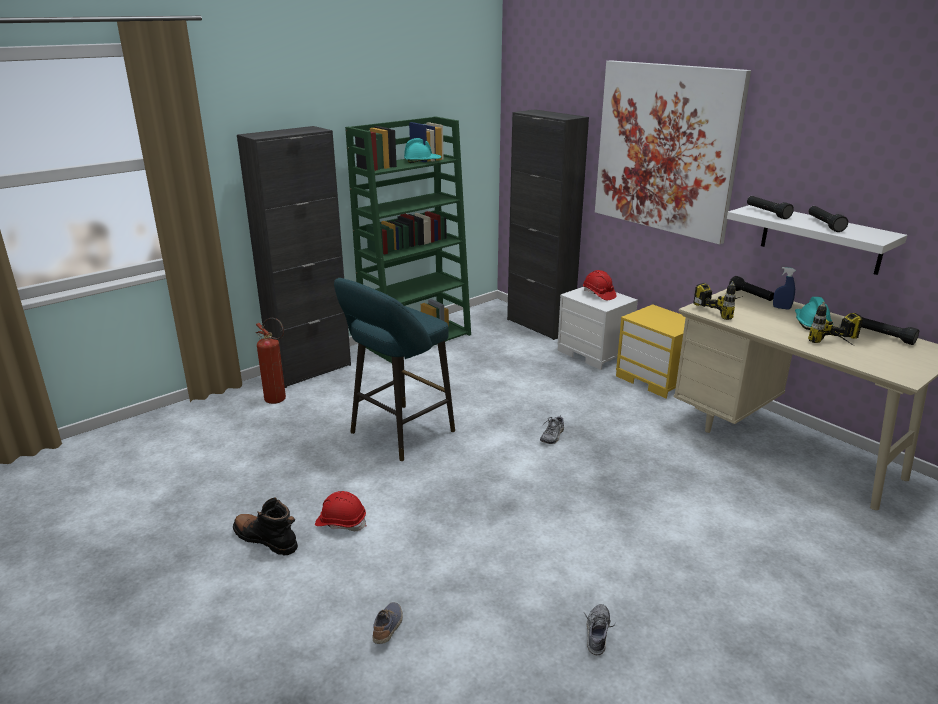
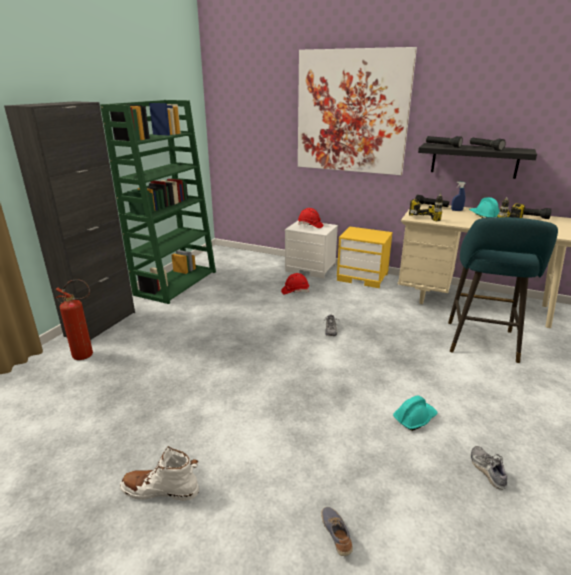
camera: 25 degrees left, 0 degrees up
(266, 539) = (161, 490): black boot -> white boot
(341, 522) = (221, 448): red hard hat -> red hard hat (295, 291)
(398, 434) = (215, 358): turquoise stool -> turquoise stool (481, 344)
(422, 161) = (165, 135): turquoise hard hat -> turquoise hard hat (414, 418)
(540, 325) = (260, 257): black cabinet -> none
(820, 238) = (474, 160): white shelf -> black shelf

